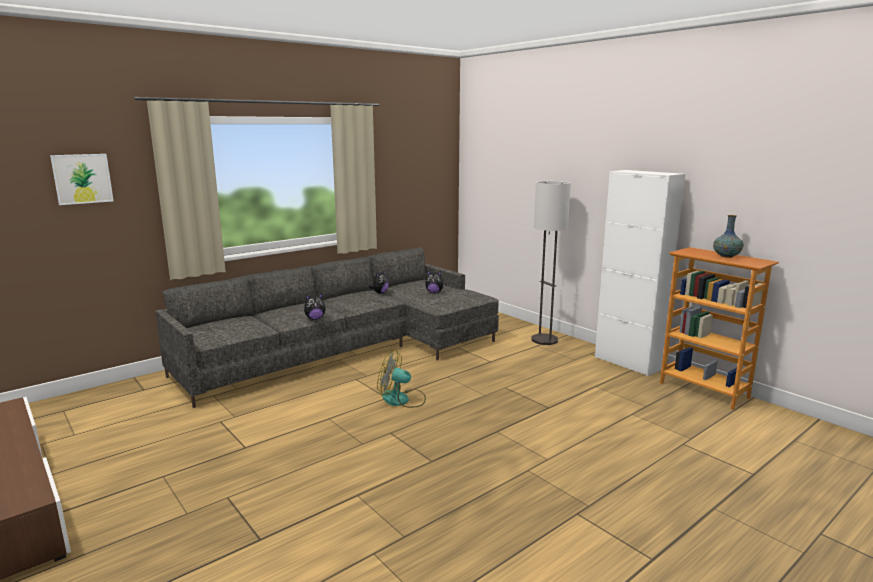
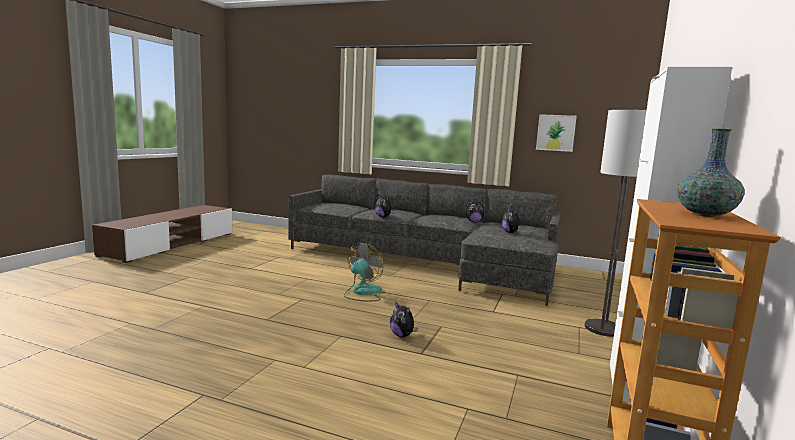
camera: 60 degrees right, 5 degrees down
(82, 179) = (308, 99): picture -> picture (555, 133)
(402, 400) = (362, 293): fan -> fan turned 45 degrees clockwise
(513, 406) = (402, 335): none -> plush toy

